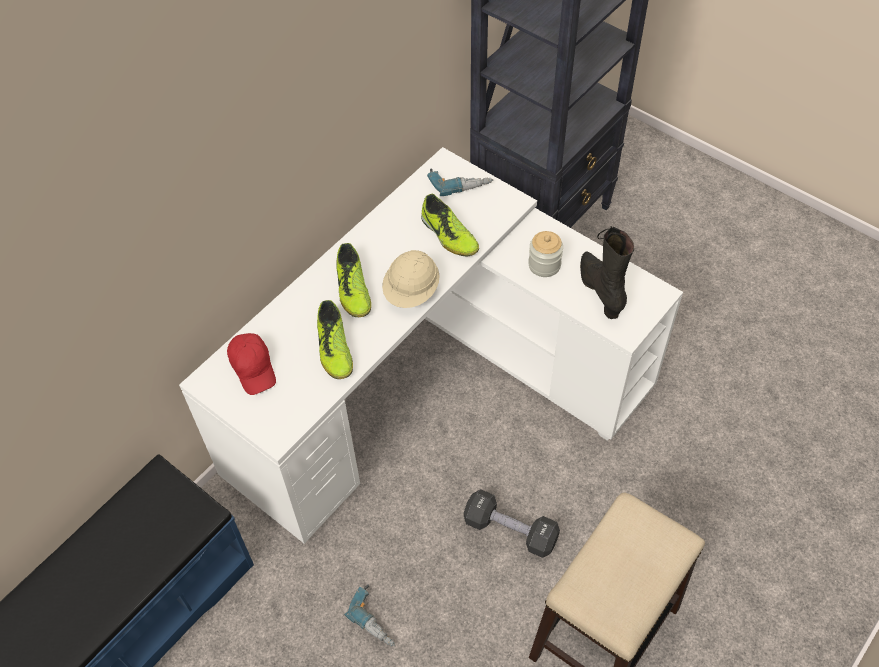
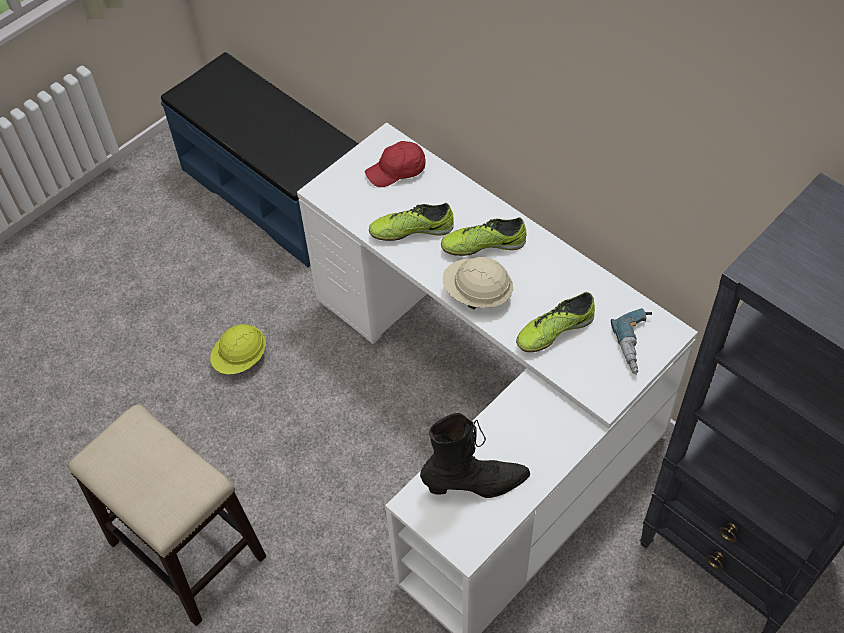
camera: 95 degrees right, 0 degrees up
(377, 618) = (241, 359): power drill -> yellow hard hat
(510, 530) = (308, 475): black dumbbell -> none
(544, 265) = (518, 430): jar -> none

